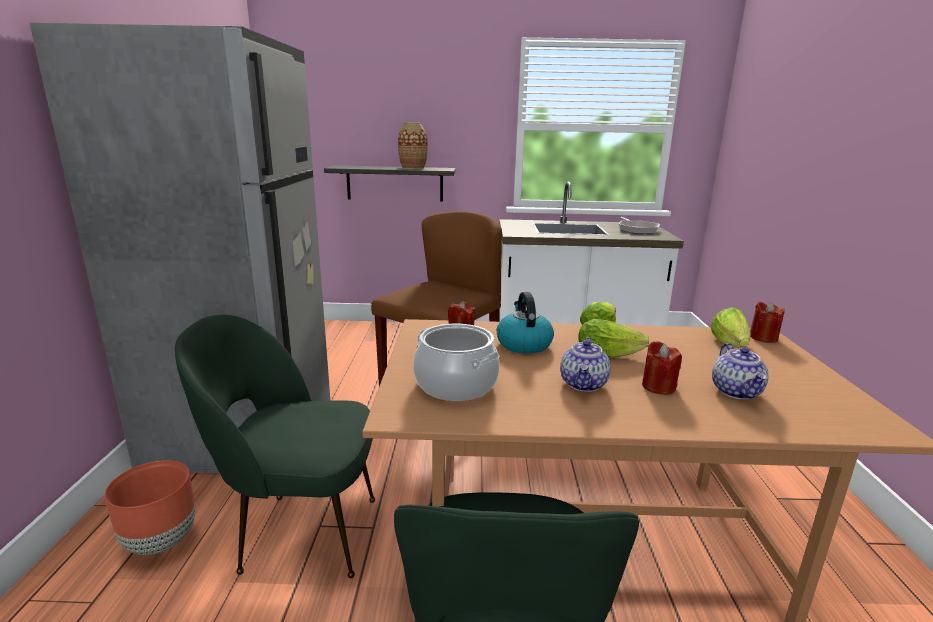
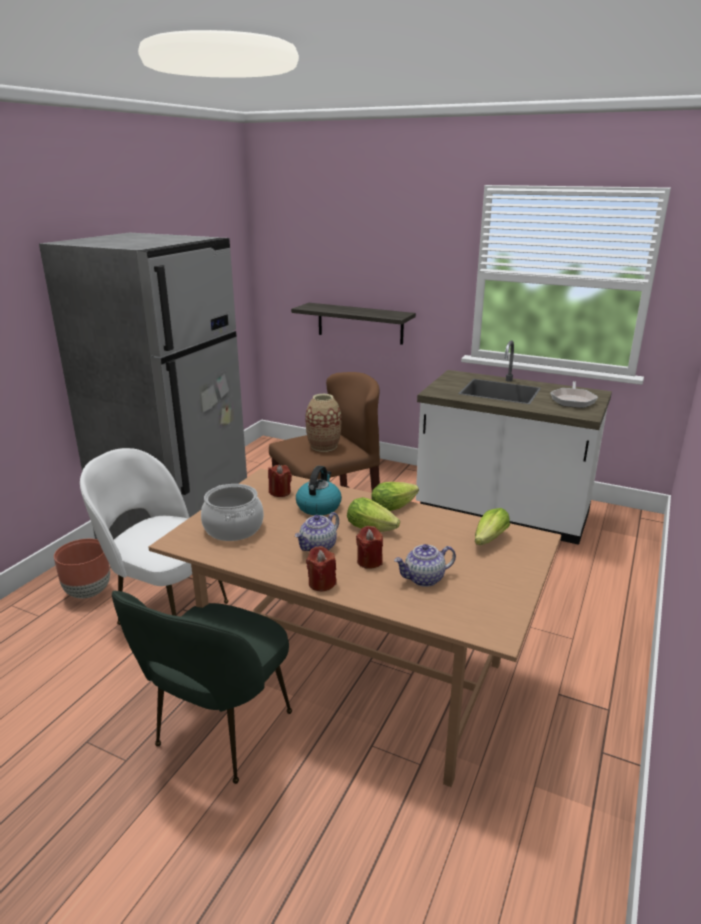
camera: 25 degrees right, 5 degrees up
(299, 533) = (167, 610): green chair -> white chair
(413, 168) = (371, 312): vase -> vase (323, 446)
(737, 392) = (424, 579): teapot -> teapot turned 45 degrees clockwise
(763, 337) = (532, 540): red candle -> red candle (321, 583)

